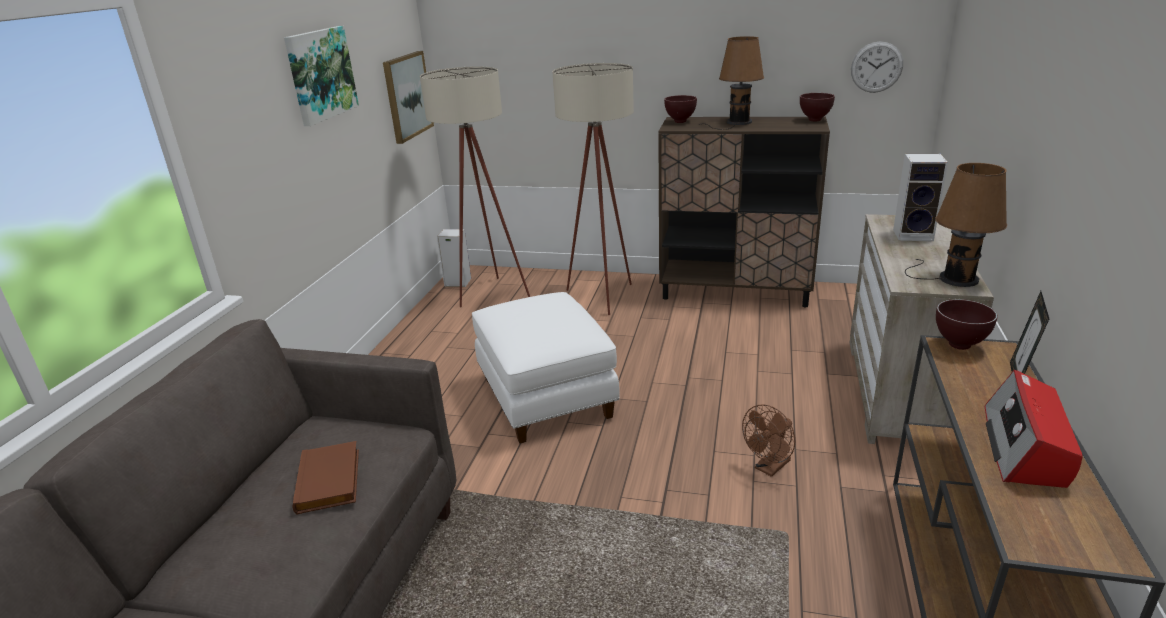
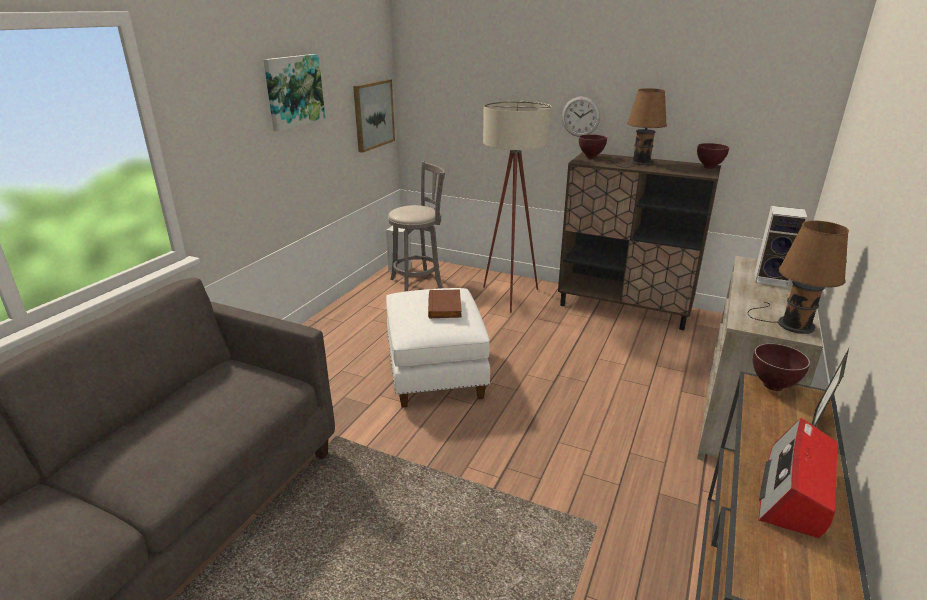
camera: 10 degrees right, 0 degrees up
(331, 481) = (217, 413): brown book -> brown book (446, 307)
(488, 297) = (419, 284): beige floor lamp -> grey stool
(769, 468) = (601, 465): brown fan -> none
(876, 67) = (772, 125): wall clock -> wall clock (580, 116)

